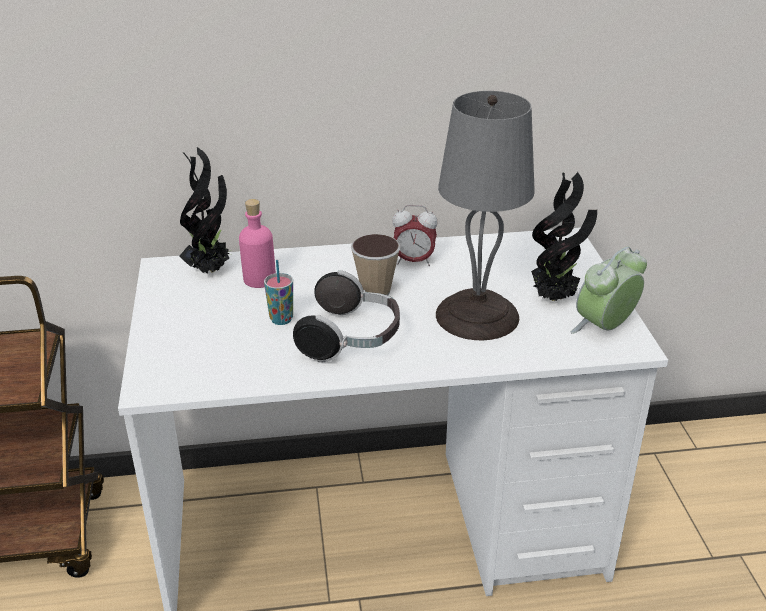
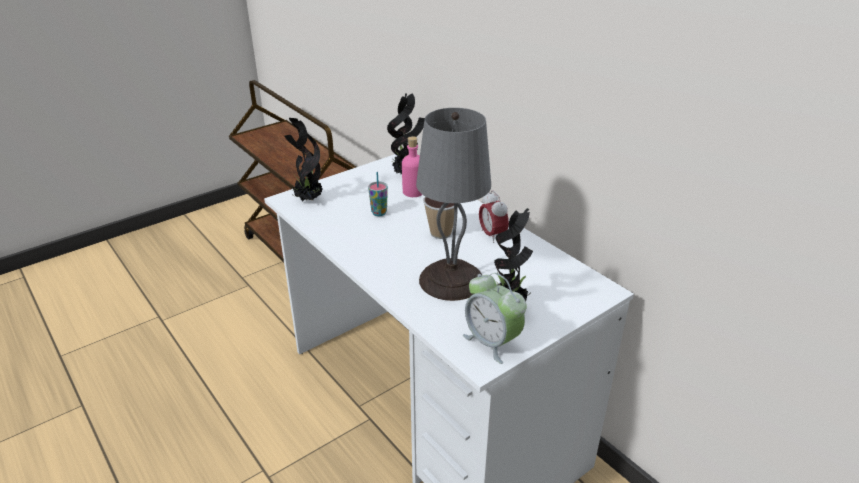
camera: 60 degrees right, 0 degrees up
(177, 368) = (307, 200): none -> potted plant
(351, 339) = (380, 242): headphones -> none
(604, 328) = (492, 342): alarm clock -> alarm clock turned 150 degrees counterclockwise

